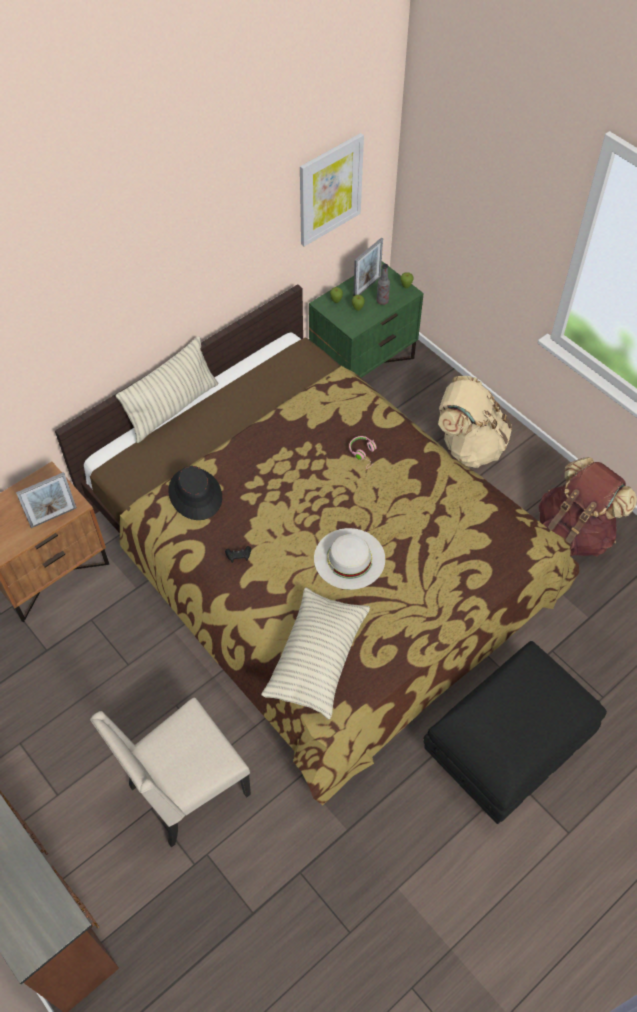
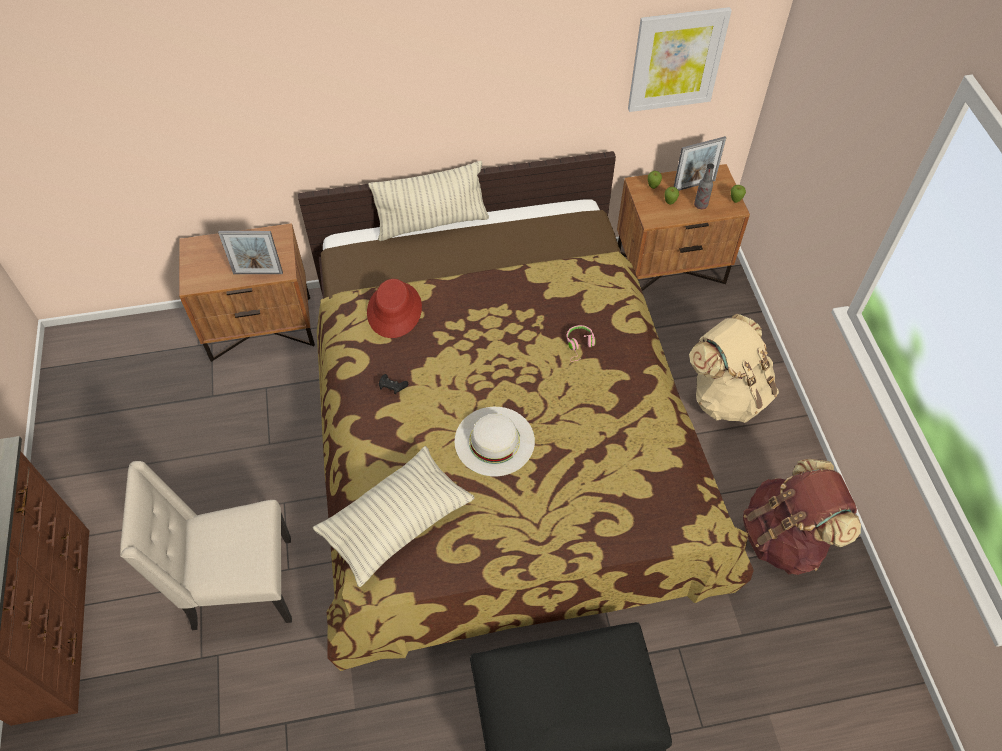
camera: 30 degrees right, 0 degrees up
(195, 494) = (394, 310): black hat -> red hat
(363, 363) = (670, 267): green nightstand -> brown nightstand

